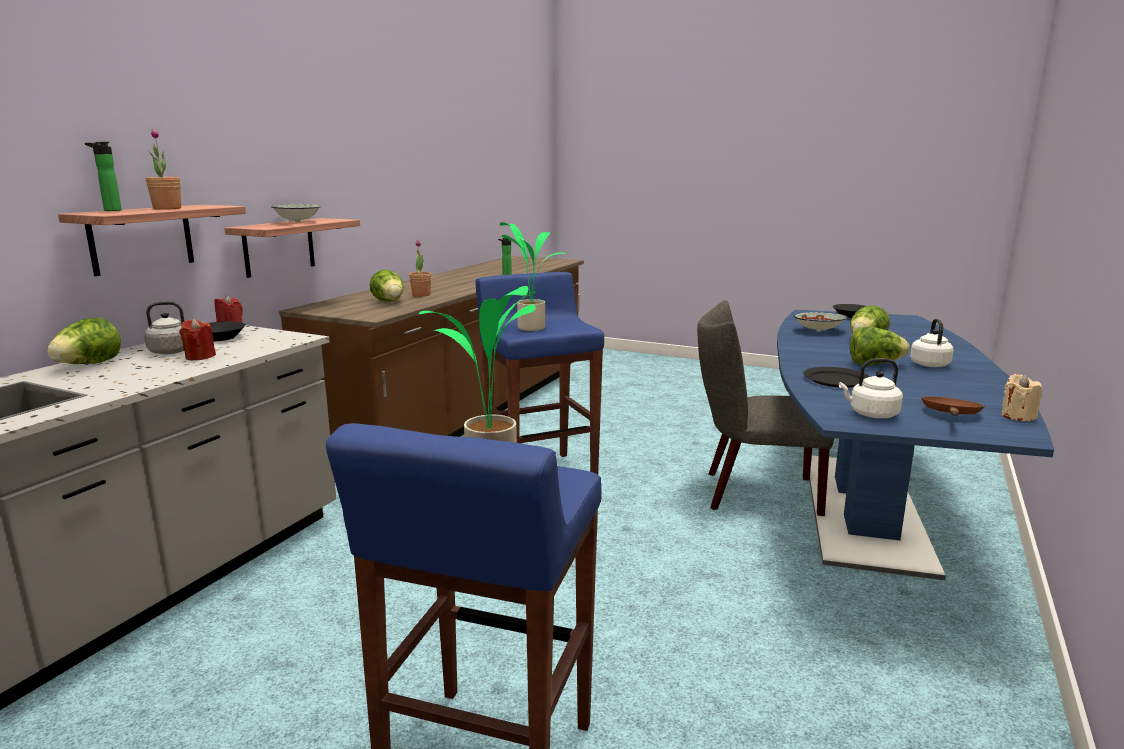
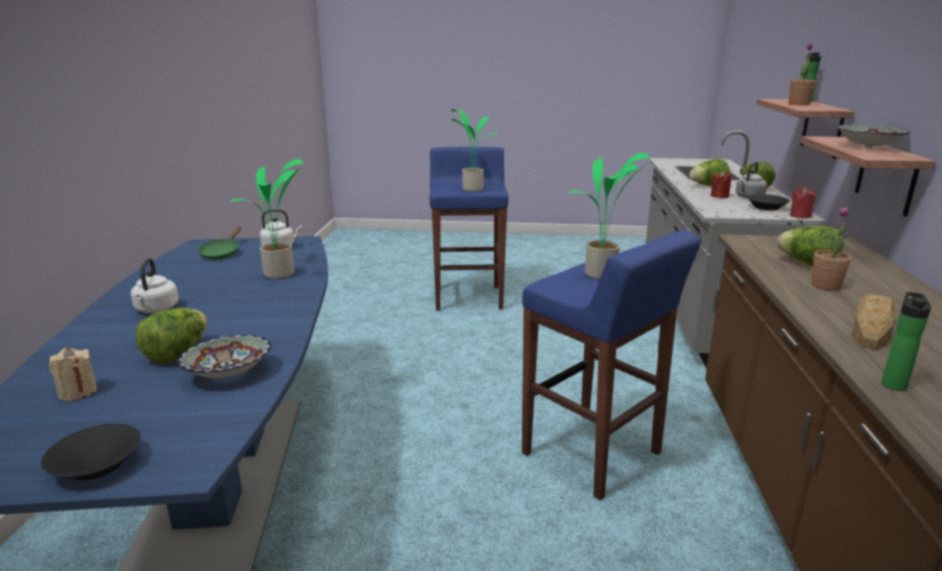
camera: 160 degrees right, 5 degrees up
(461, 285) = (871, 329): none -> bread
(753, 493) = (345, 478): grey chair -> none
(836, 380) = (280, 274): black plate -> potted plant
(874, 364) = (221, 301): lettuce -> lettuce (708, 186)
(951, 414) = (222, 253): brown frying pan -> green frying pan
(1017, 416) = (173, 257): beige candle -> beige candle (78, 392)

